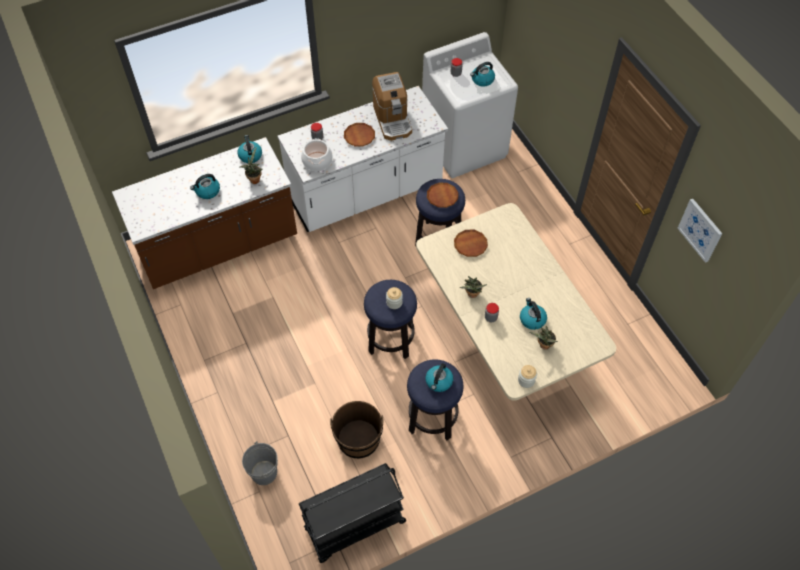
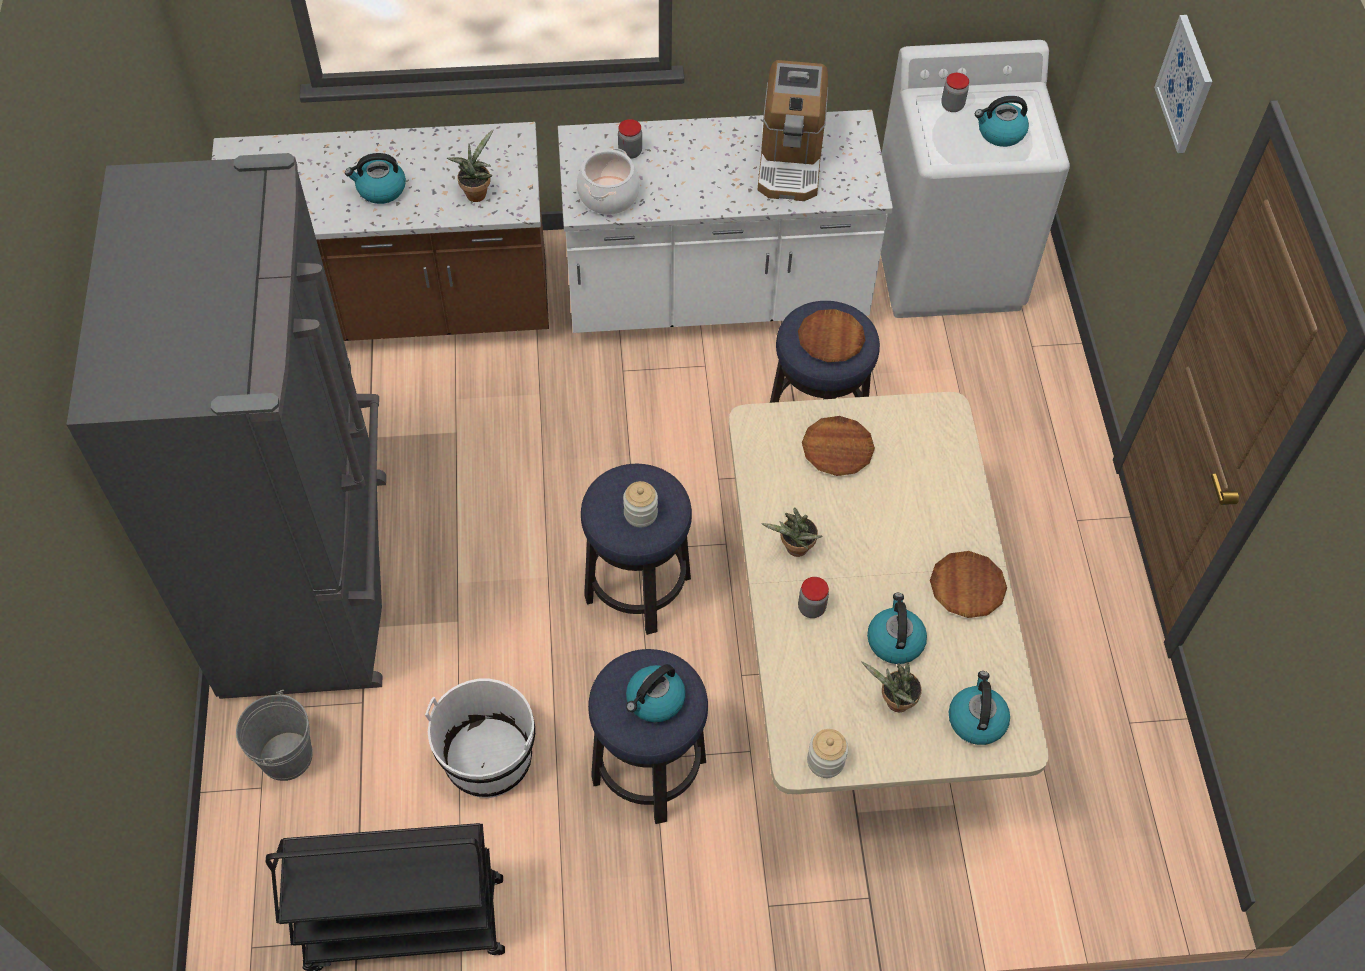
camera: 20 degrees right, 0 degrees up
(237, 389) = (312, 581): none -> grey fridge
(250, 155) = (490, 147): kettle -> kettle (976, 719)
(358, 439) = (488, 759): brown bucket -> white bucket
(359, 136) = (711, 172): brown plate -> brown plate (967, 587)
(700, 230) = (1315, 571): picture -> picture (1185, 84)

